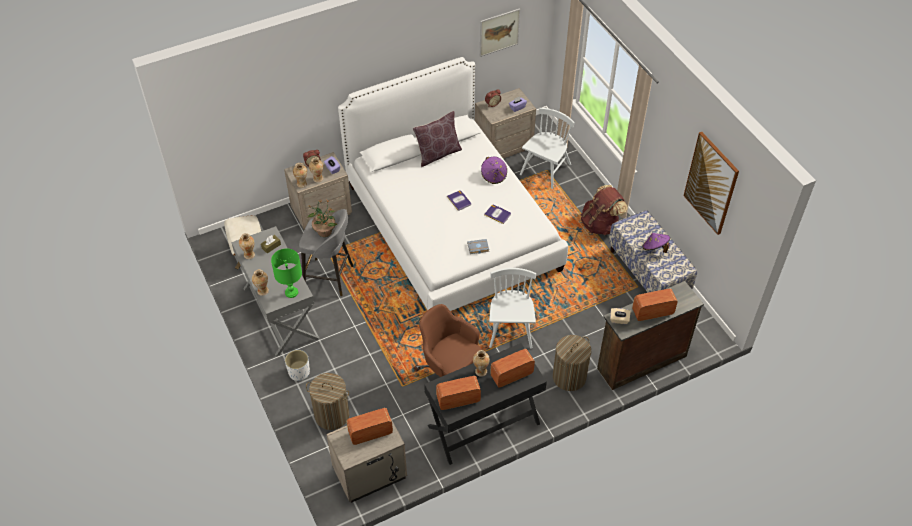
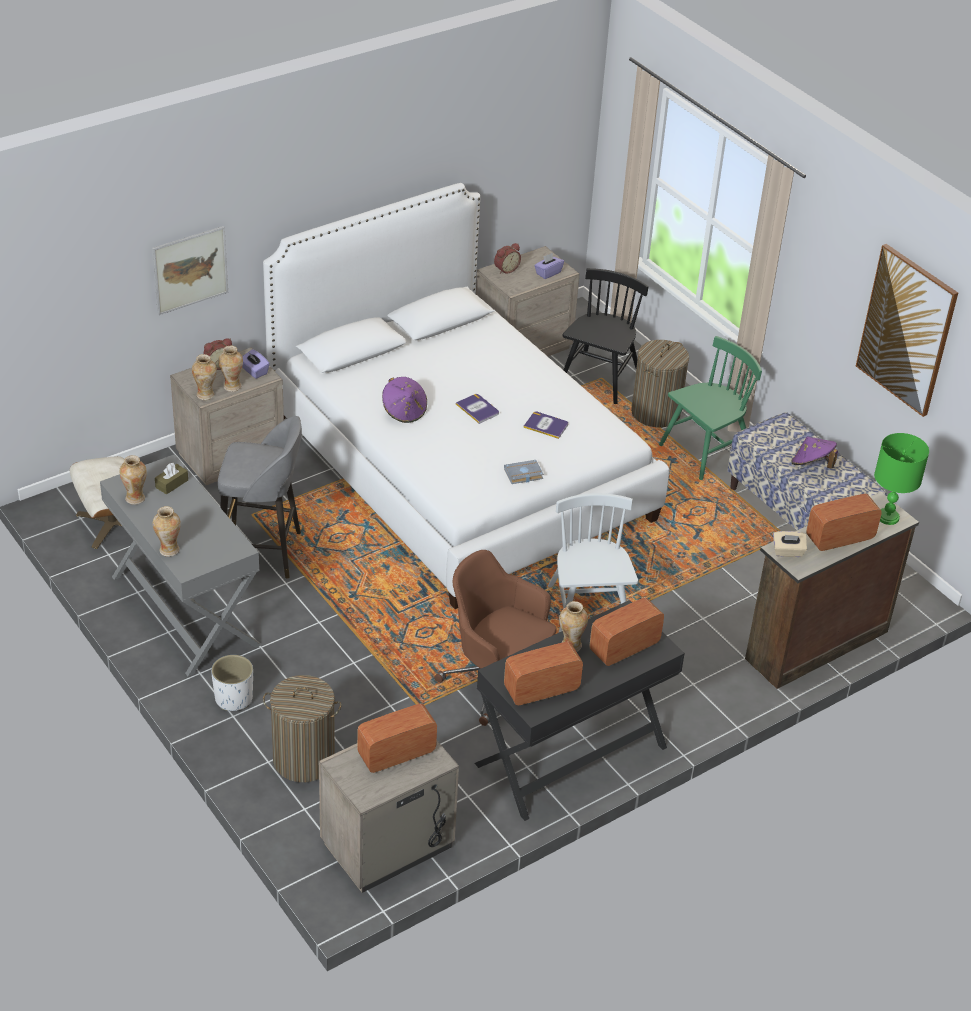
camera: 10 degrees left, 10 degrees down
(291, 292) = (220, 549): green table lamp -> green table lamp (887, 517)
(324, 231) = (260, 458): potted plant -> none
(438, 154) = (428, 345): brown pillow -> none
(494, 176) = (528, 372): purple hat -> purple hat (404, 411)
(499, 32) = (516, 144): picture -> picture (190, 270)
(545, 170) = (599, 378): white chair -> black chair
(569, 377) = (701, 675): laundry basket -> laundry basket (655, 413)
(600, 224) = (705, 451): brown backpack -> green chair

